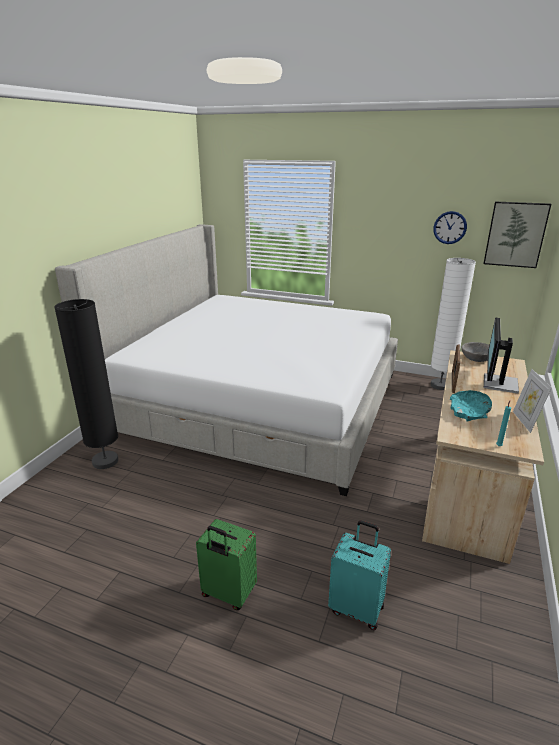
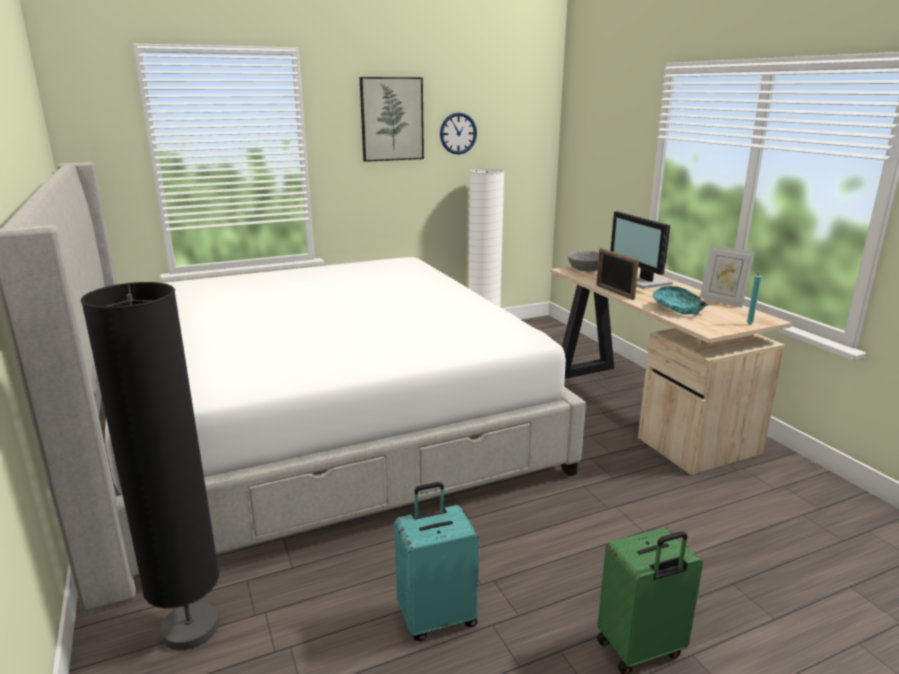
camera: 45 degrees left, 5 degrees down
(357, 608) = (747, 565): turquoise suitcase -> turquoise suitcase (437, 617)
(515, 234) = (524, 135): picture -> picture (391, 119)

